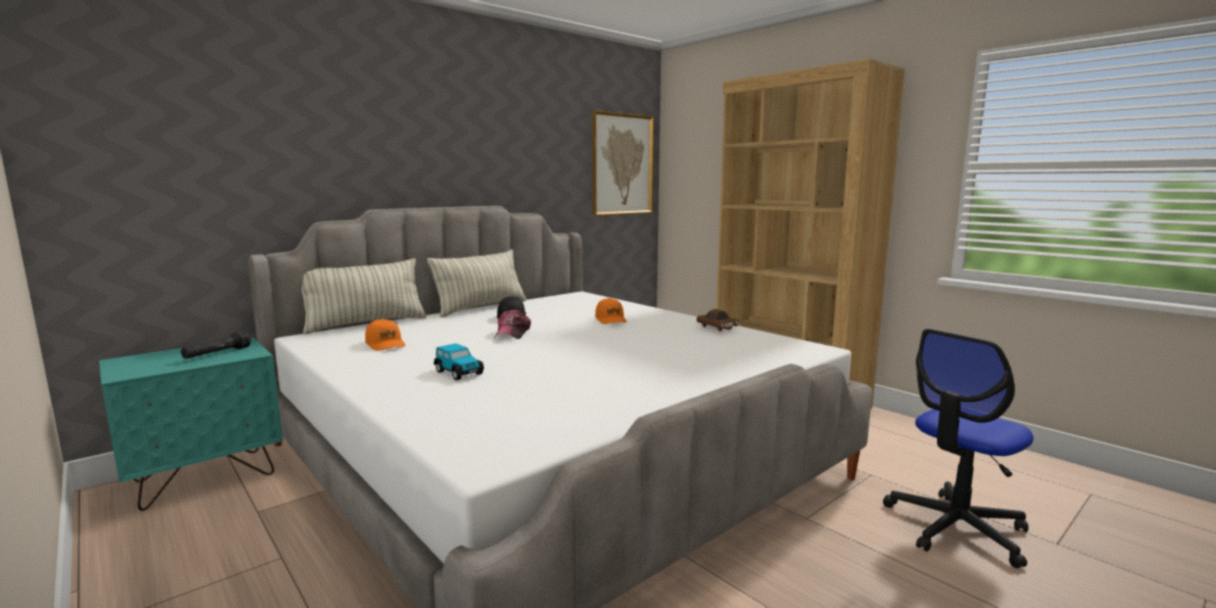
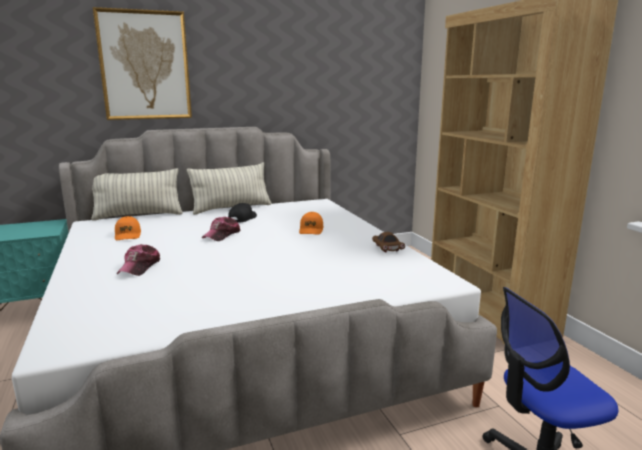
camera: 20 degrees right, 5 degrees up
(217, 354) = (31, 230): black flashlight -> none
(458, 372) = (140, 267): toy car -> cap
(622, 164) = (379, 89): picture -> picture (145, 66)

